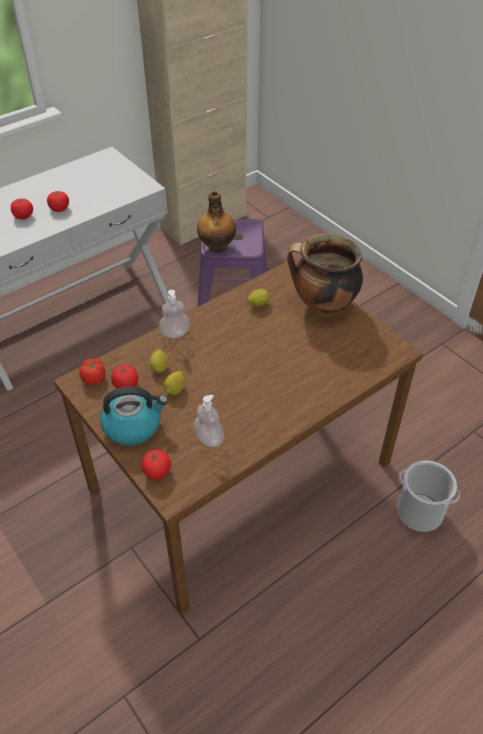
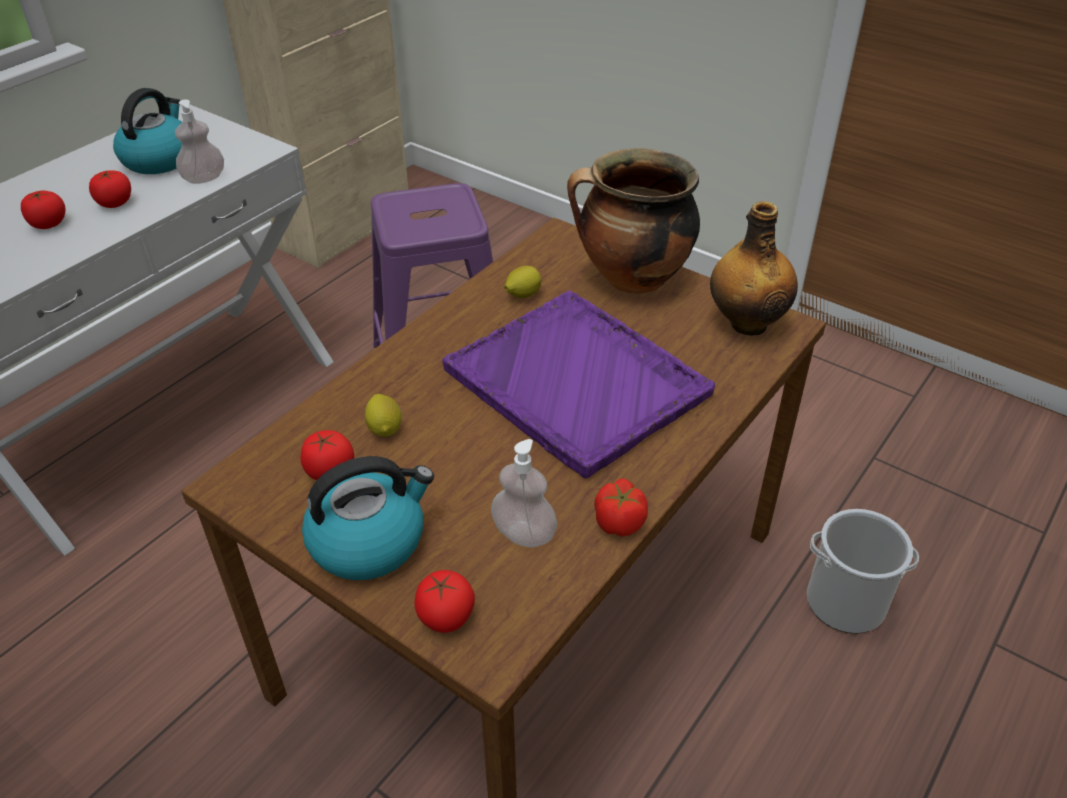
camera: 15 degrees left, 5 degrees down
(89, 183) = (159, 159): none -> kettle
(94, 378) = (263, 470): tomato -> tomato (619, 522)
(175, 333) = (393, 366): soap dispenser -> soap dispenser (204, 178)
(175, 389) = (428, 460): lemon -> none
(217, 246) = (408, 231): bottle -> bottle (747, 323)
(267, 363) = (577, 383): none -> purple tray

